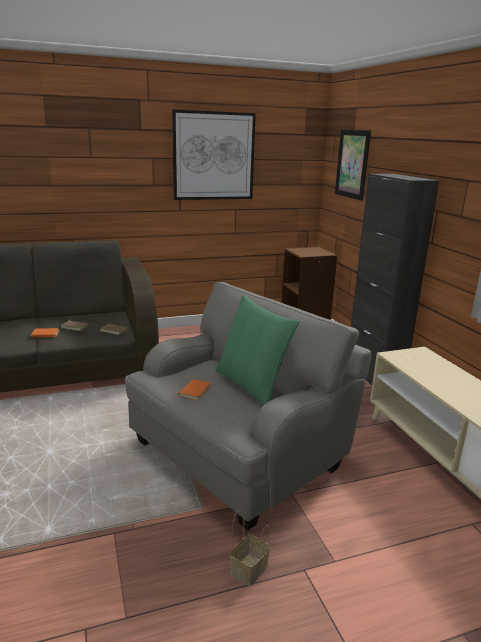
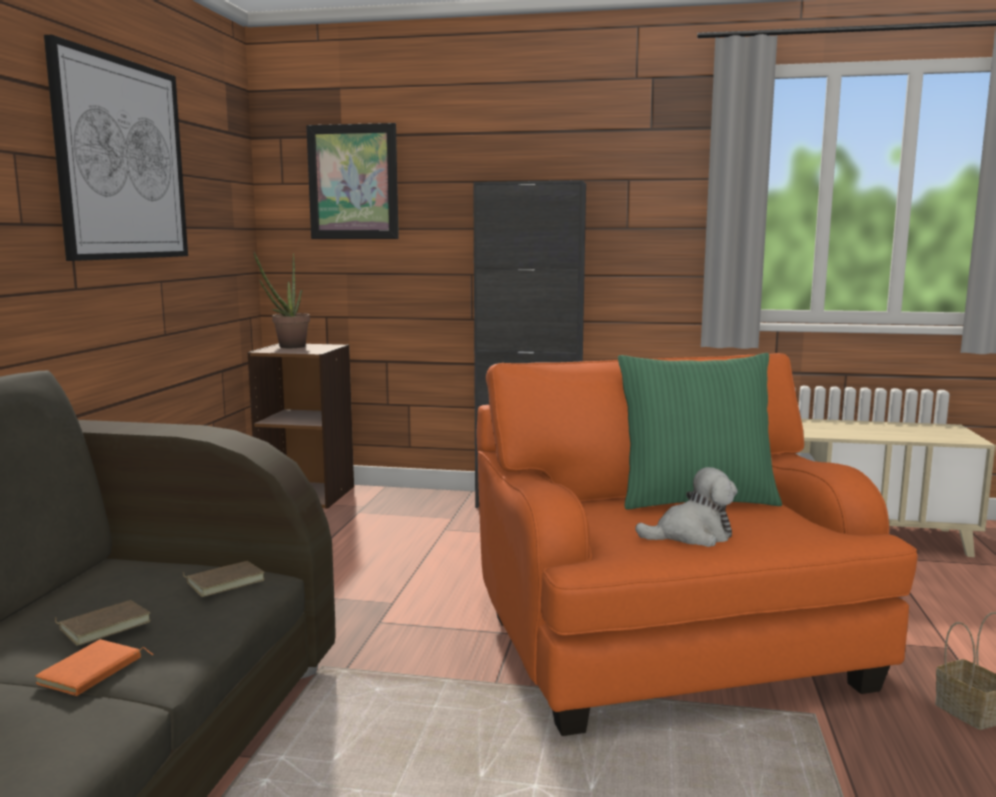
camera: 60 degrees left, 10 degrees down
(194, 391) = (691, 535): orange book -> plush toy
(240, 452) = (667, 645): grey armchair -> orange armchair
(308, 249) = (288, 347): none -> potted plant

